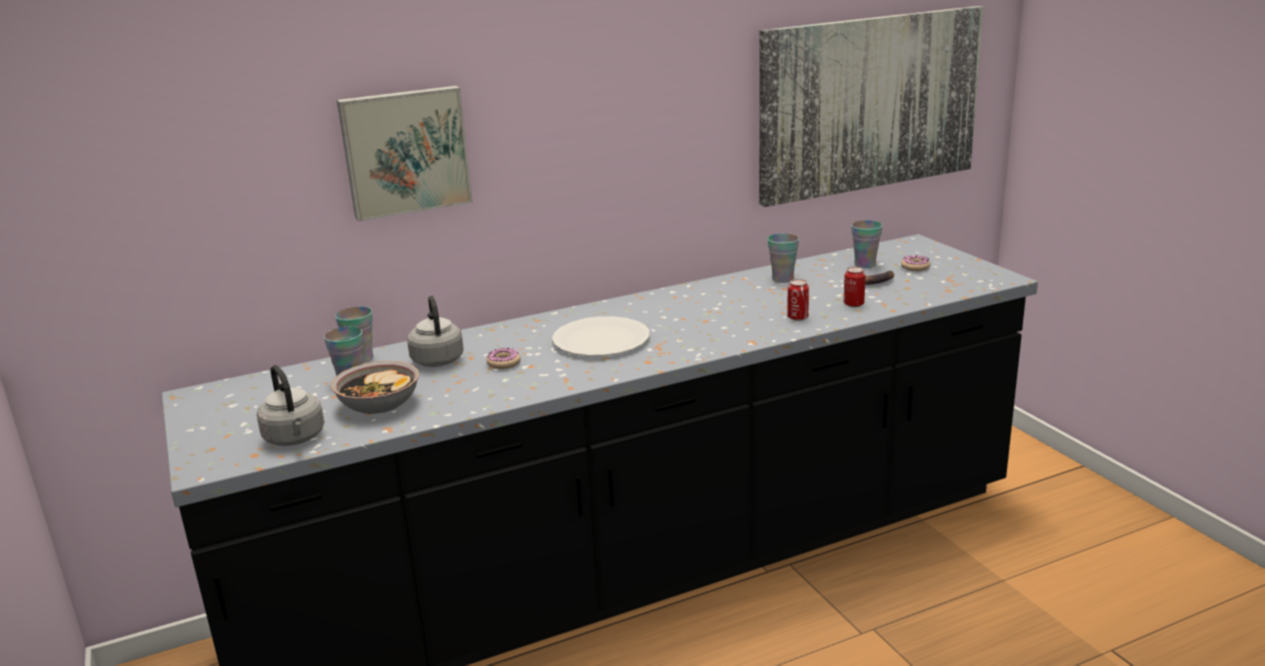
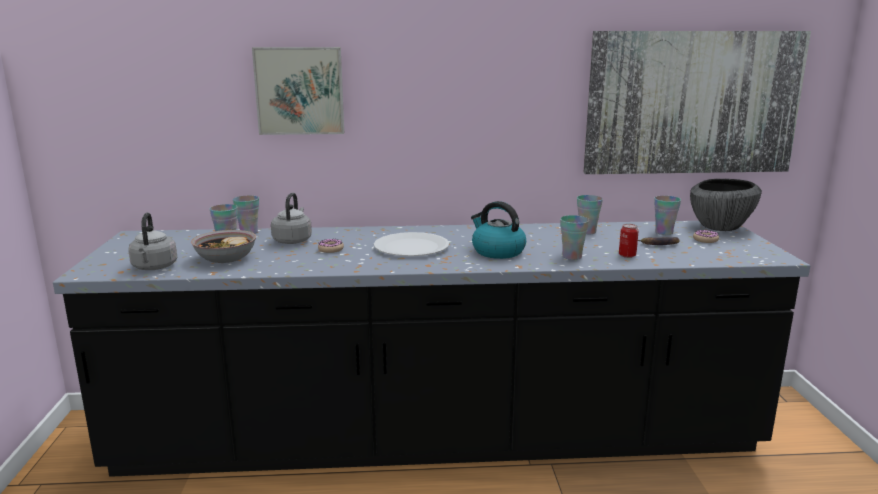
camera: 20 degrees right, 5 degrees down
(708, 326) = (497, 251): none -> kettle
(797, 317) = (572, 257): can -> cup
(916, 247) = (720, 227): none -> bowl

